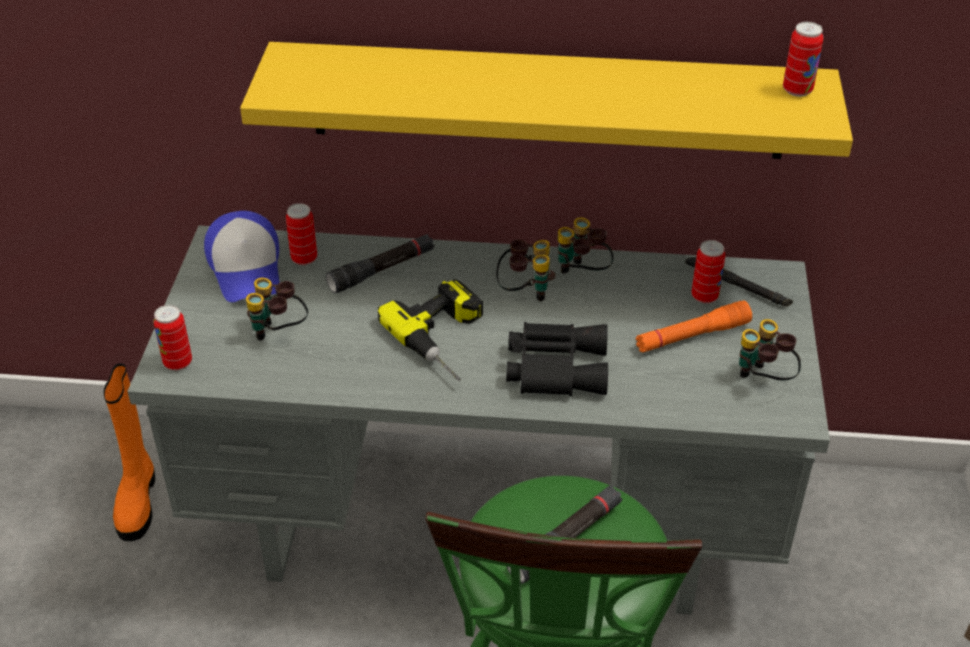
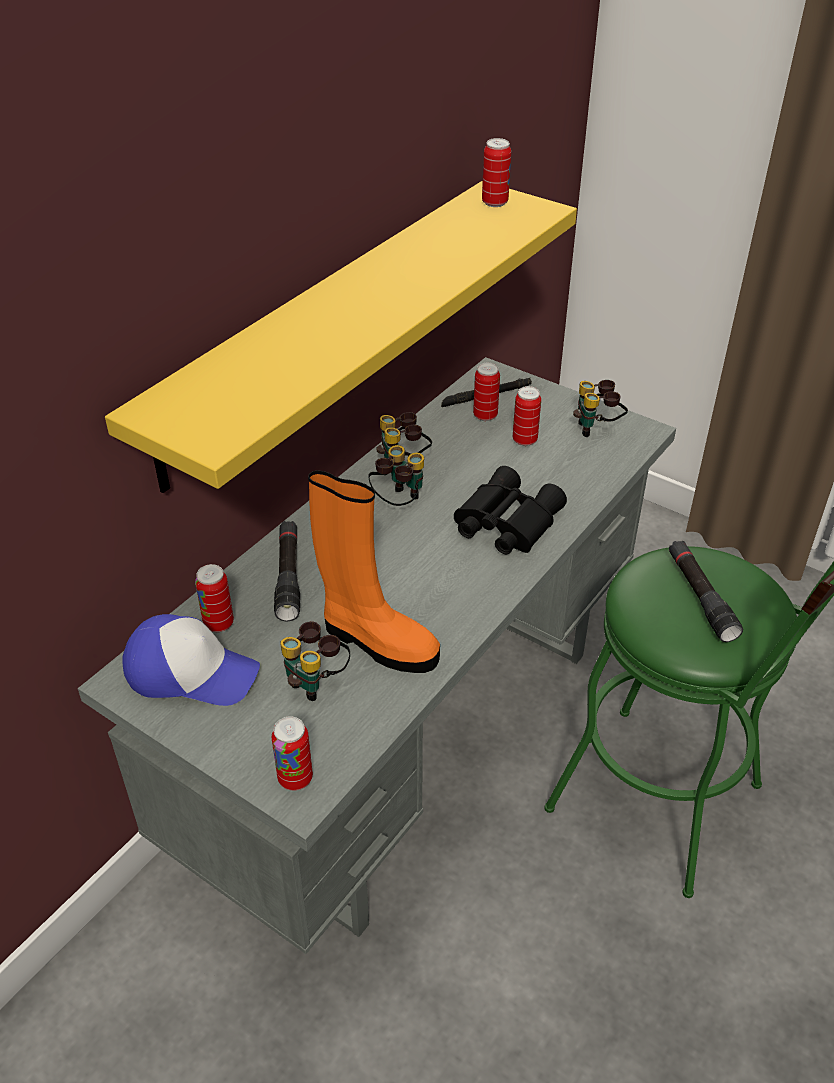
camera: 60 degrees left, 0 degrees up
(137, 501) = (164, 1023): orange boot -> orange boot (377, 642)
(448, 339) = (421, 570): power drill -> none
(692, 336) = (524, 440): orange flashlight -> can

